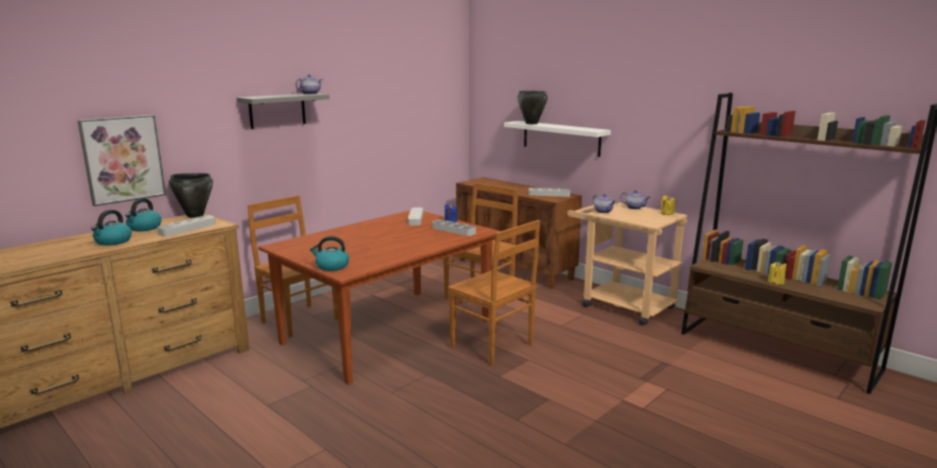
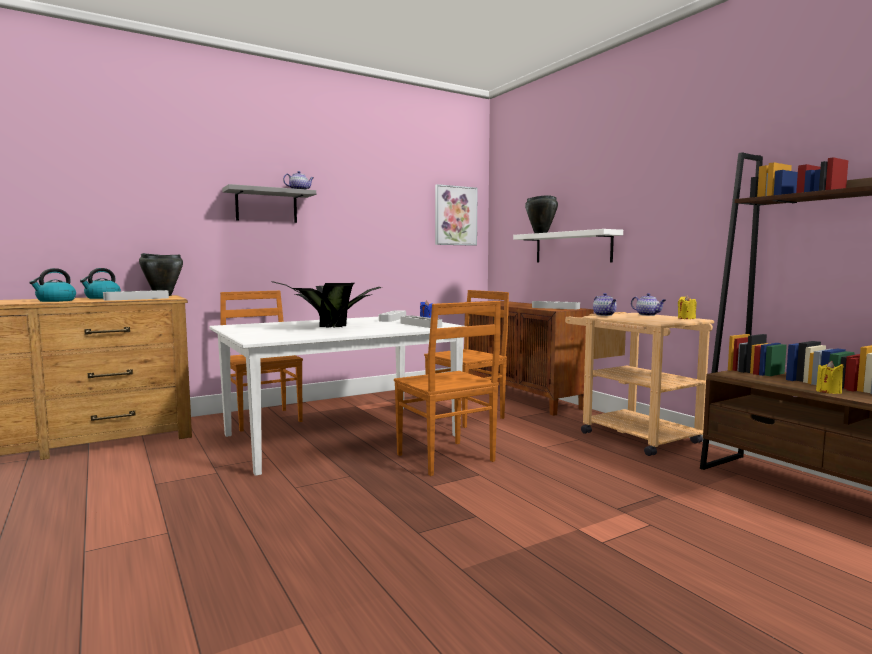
camera: 15 degrees right, 10 degrees down
(123, 159) = (96, 232): picture -> picture (455, 216)
(331, 266) = (252, 336): kettle -> none
(377, 241) = (328, 327): none -> potted plant
(388, 332) = (341, 436): brown dining table -> white dining table

